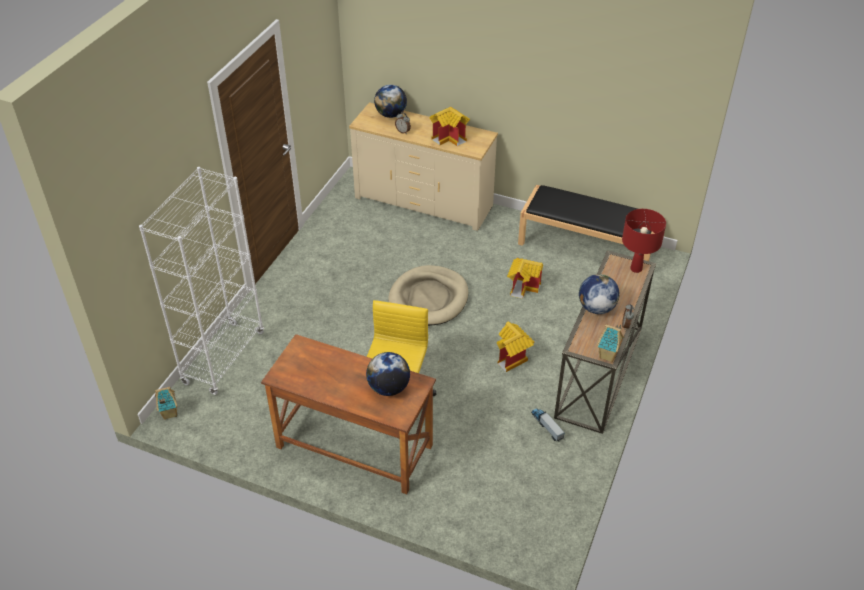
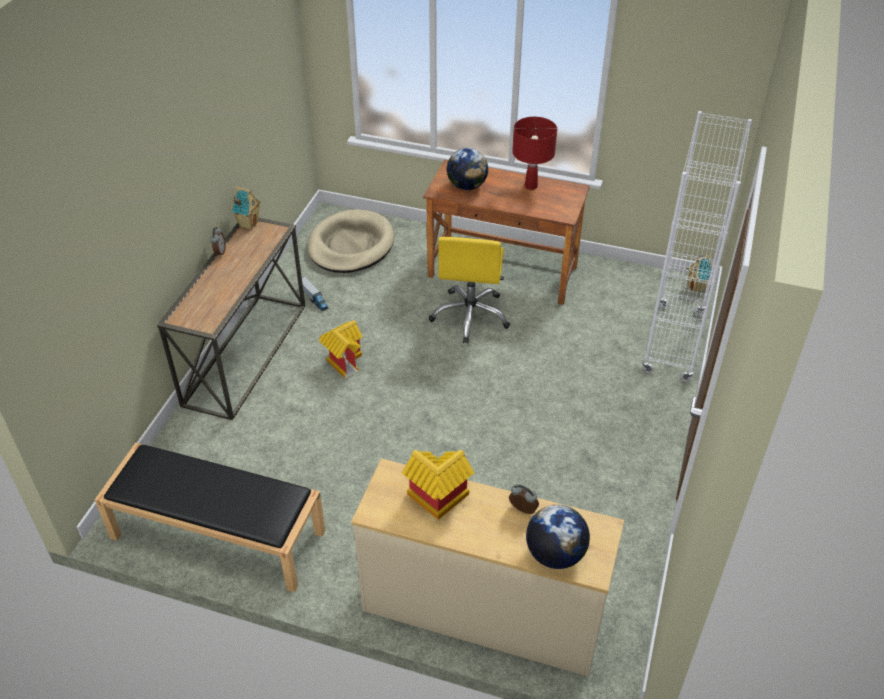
camera: 175 degrees right, 0 degrees up
(429, 298) = (450, 430): beige dog bed -> beige dog bed (351, 245)
(524, 287) = (322, 456): toy house -> none
(596, 308) = (248, 268): globe -> none
(636, 268) = (185, 316): red table lamp -> red table lamp (531, 186)

